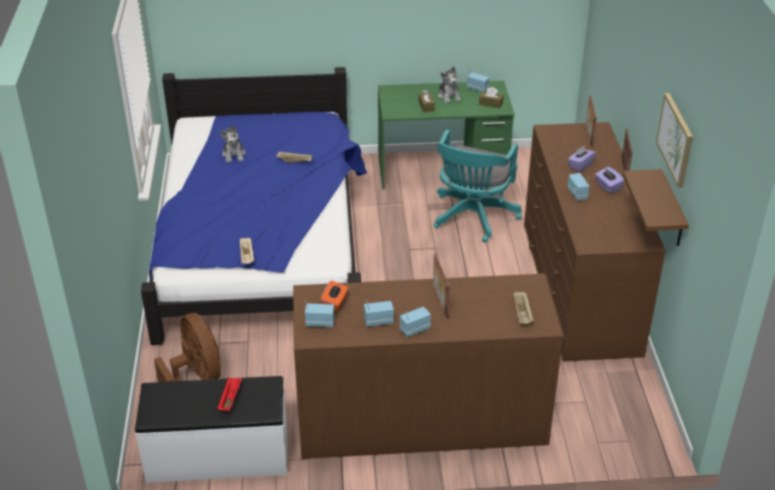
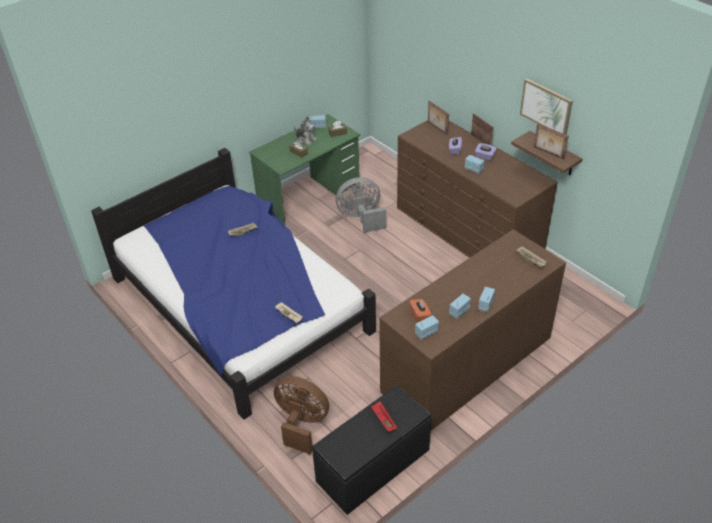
camera: 35 degrees left, 5 degrees up
(218, 456) = (374, 466): white bench -> black bench
(234, 155) = (193, 248): plush toy -> none
(439, 301) = (478, 279): picture frame -> picture frame (548, 153)
(472, 218) = (361, 218): turquoise office chair -> grey fan

